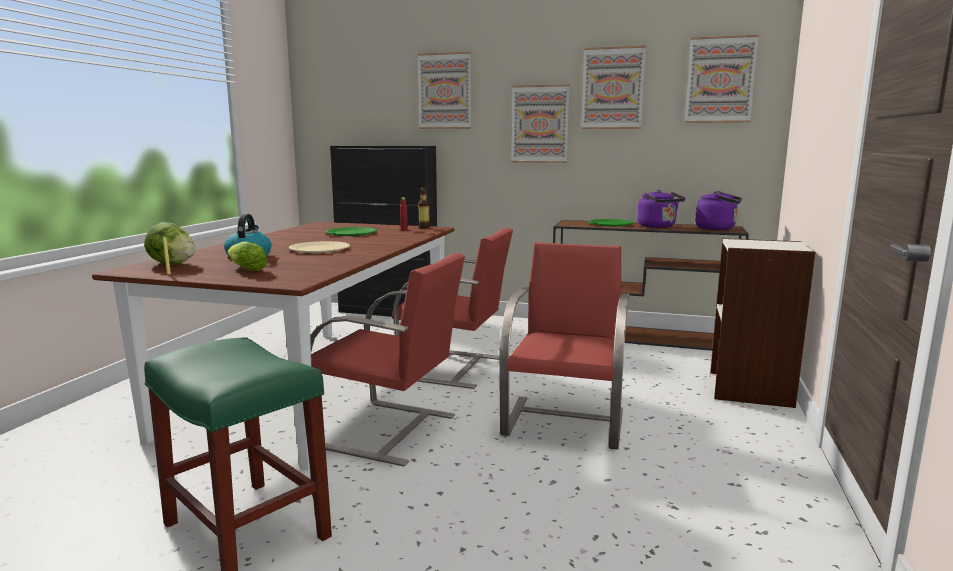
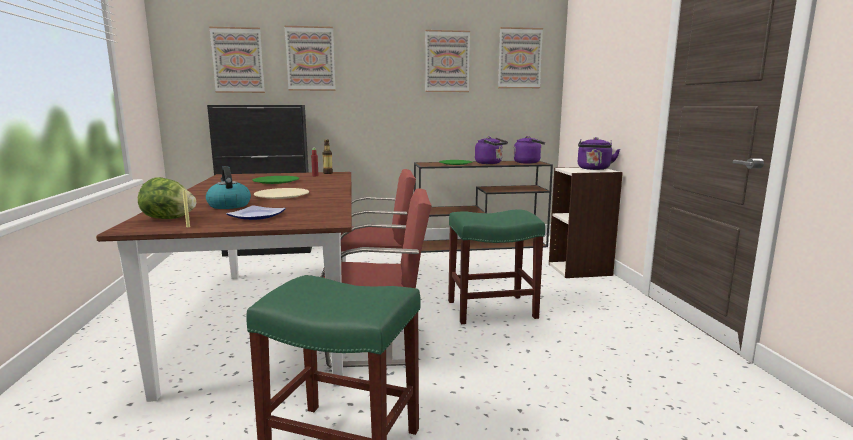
camera: 25 degrees left, 0 degrees up
(245, 269) = (257, 216): lettuce -> plate
(540, 124) = (392, 88): picture -> picture (238, 60)
(565, 421) = (492, 309): red chair -> green stool
(778, 244) = (594, 169): none -> purple kettle

